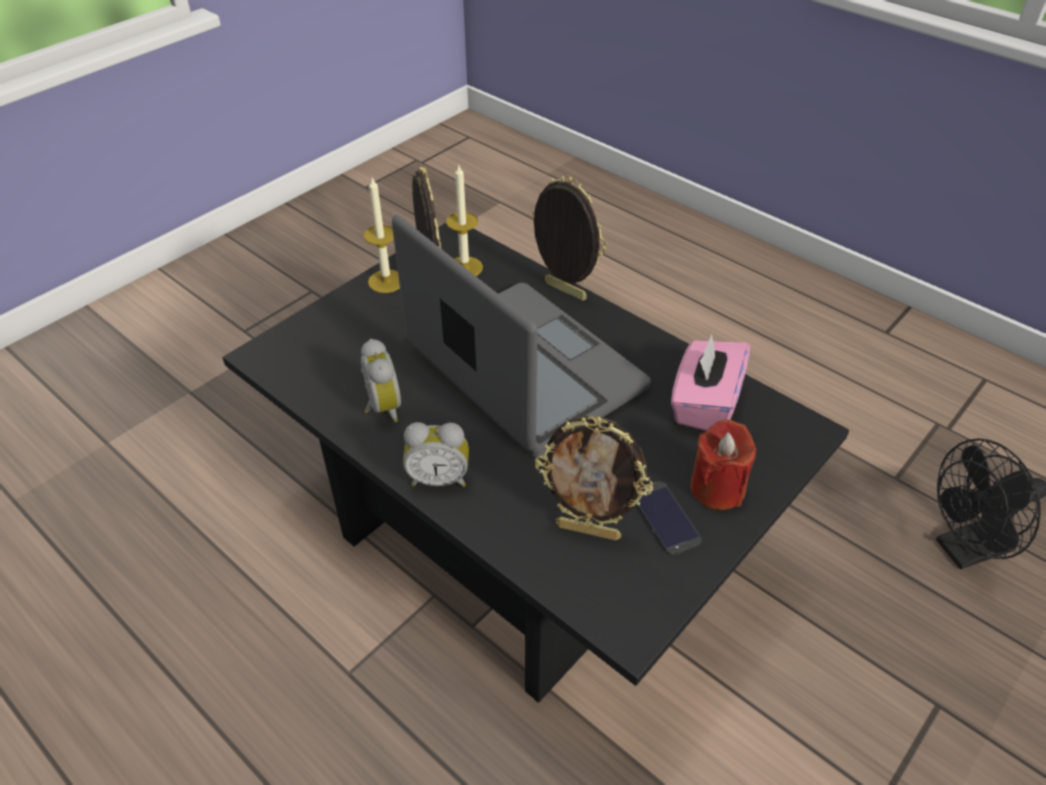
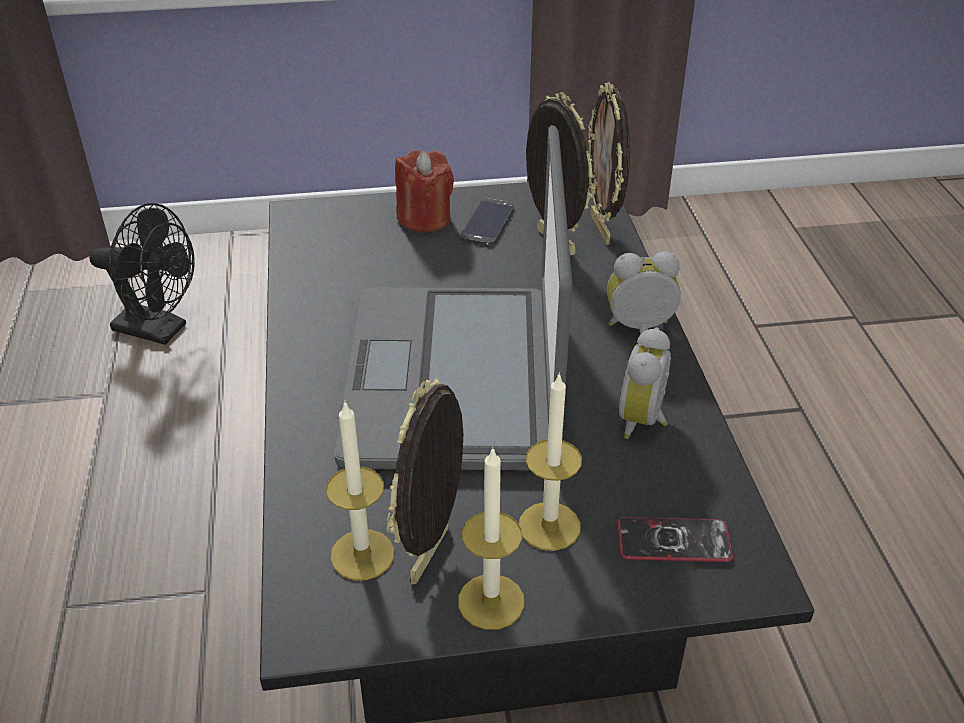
camera: 140 degrees left, 5 degrees down
(315, 349) = (673, 541): none -> phone
(387, 323) = (549, 526): none -> candle
(439, 478) = (640, 330): alarm clock -> alarm clock turned 45 degrees counterclockwise
(563, 292) = (296, 439): picture frame -> picture frame (602, 229)
(704, 404) = (341, 266): pink tissue box -> none

